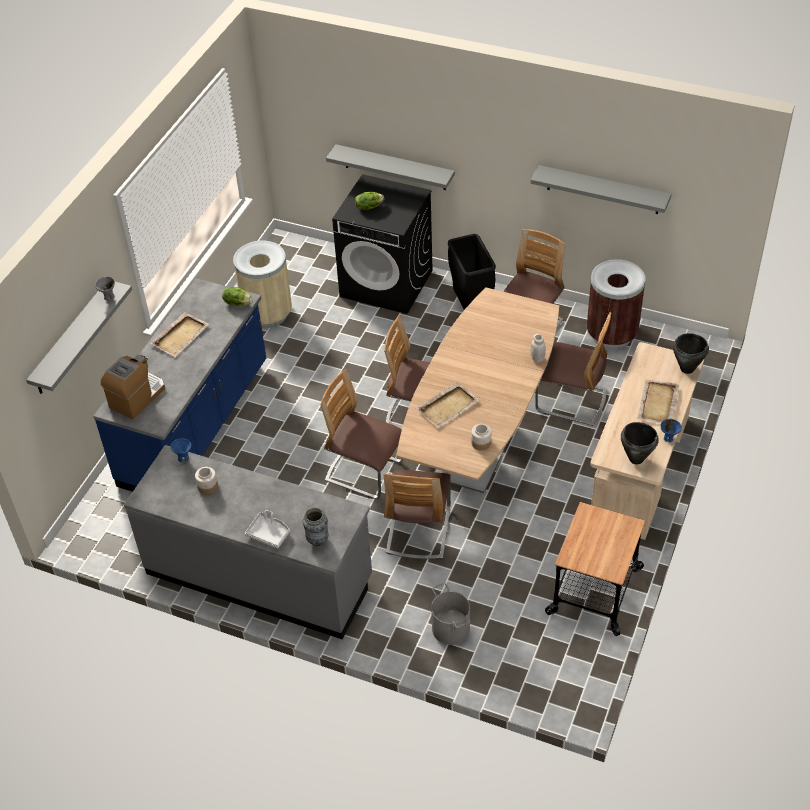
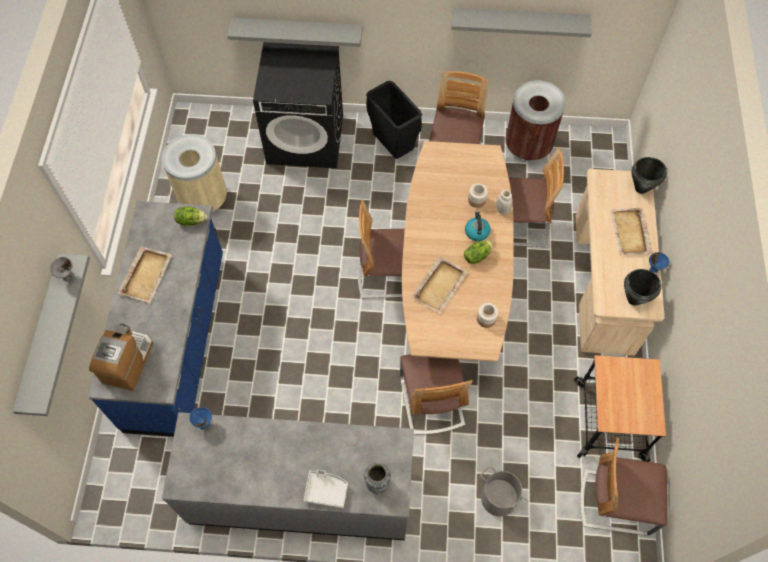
camera: 20 degrees left, 15 degrees up
(208, 486) = (242, 451): jar -> jar (477, 200)
(364, 472) = (359, 350): chair -> chair (615, 502)
(369, 207) = (284, 79): lettuce -> lettuce (477, 256)
(503, 371) = (476, 231): none -> kettle

